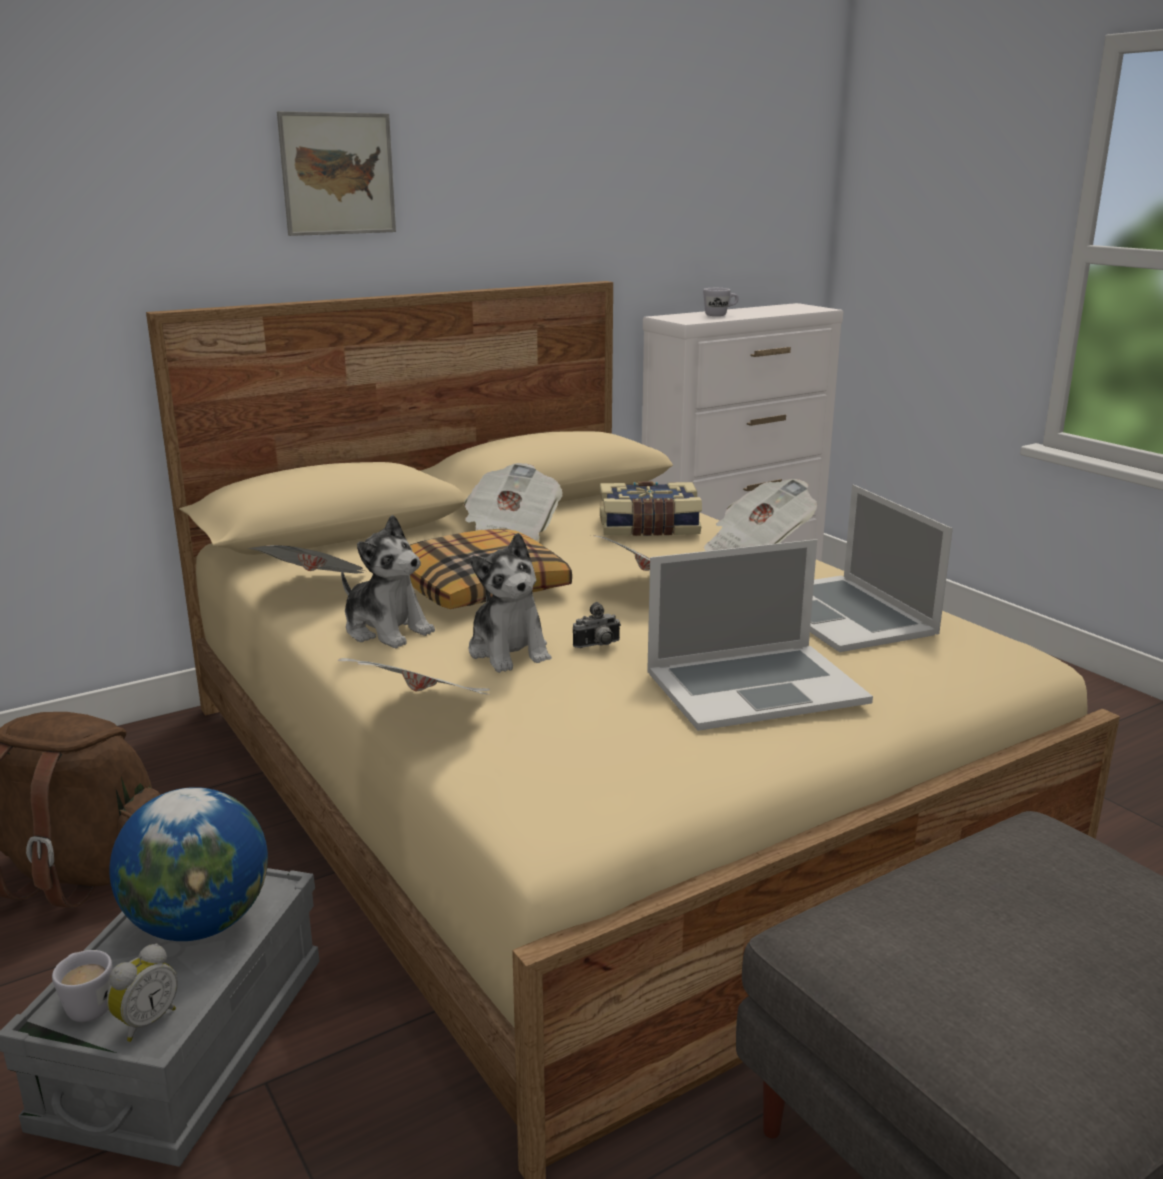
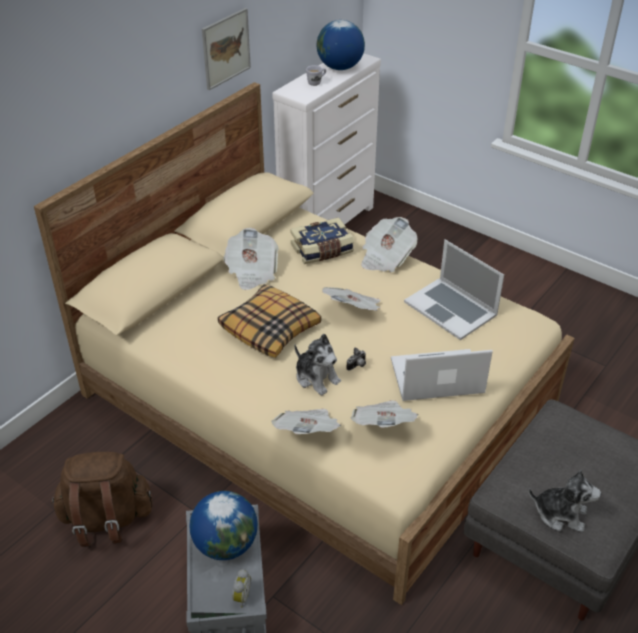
camera: 20 degrees left, 20 degrees up
(87, 1004) = (210, 596): white mug -> none
(316, 590) = (186, 350): newspaper -> newspaper (383, 426)
(337, 174) = (115, 83): picture -> picture (226, 48)
(387, 630) = (246, 375): plush toy -> plush toy (560, 514)
(755, 686) = (437, 376): laptop -> laptop turned 150 degrees counterclockwise
(769, 310) = (340, 67): none -> globe

